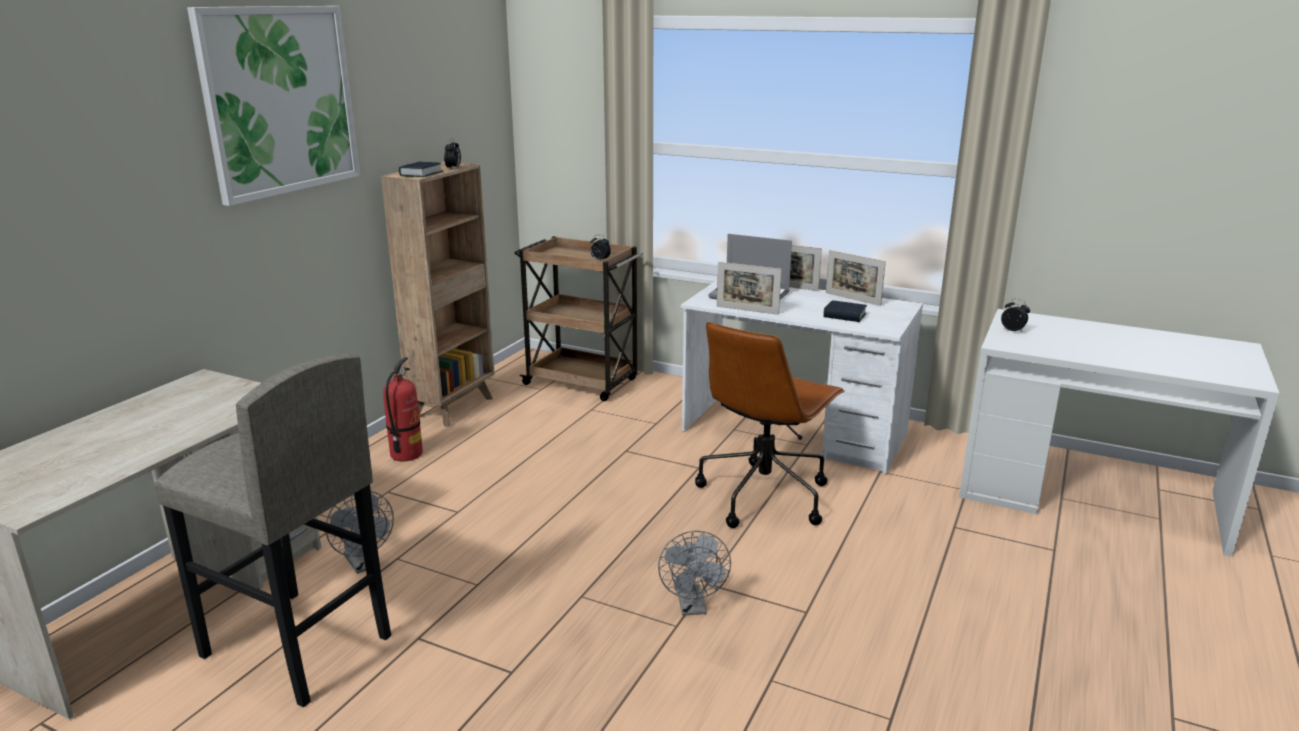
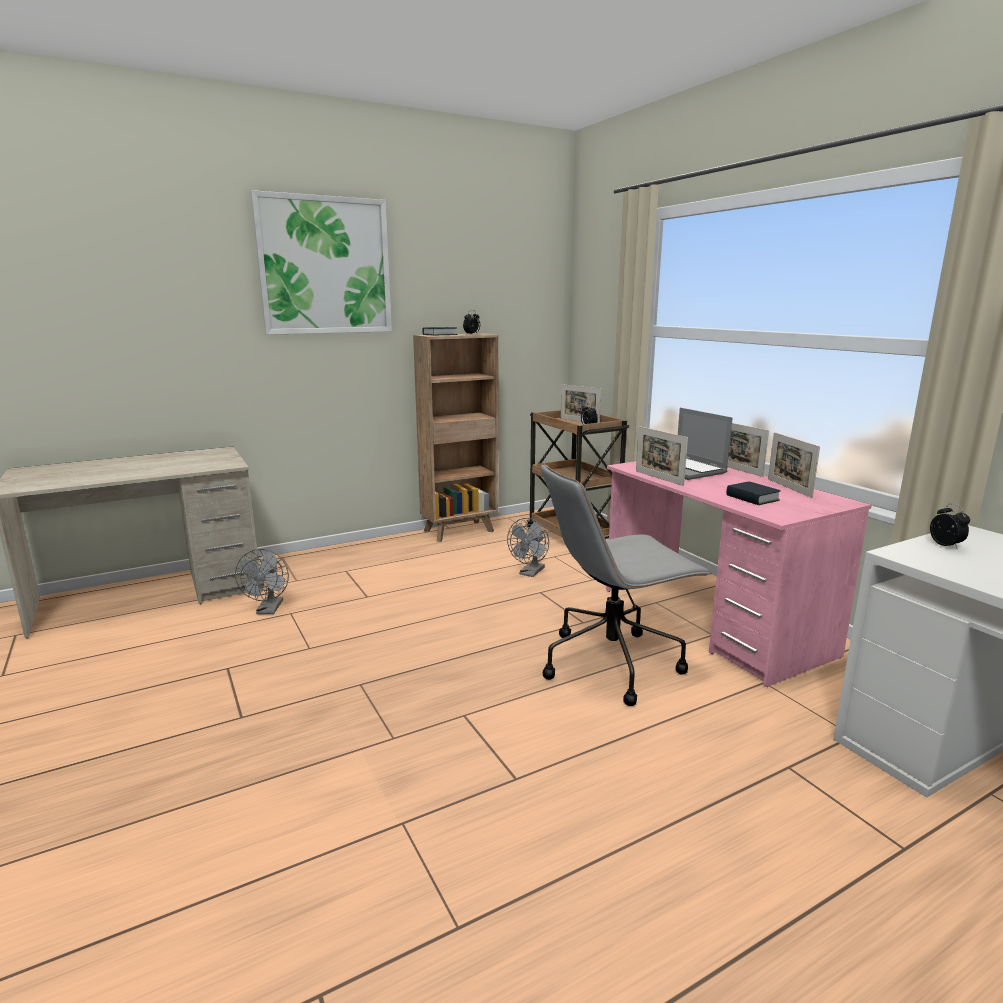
camera: 35 degrees right, 5 degrees down
(296, 647) = (164, 645): grey stool -> none
(406, 454) = (389, 552): fire extinguisher -> none
(575, 253) = (579, 421): none -> picture frame
(693, 607) = (426, 729): grey fan -> grey fan (530, 573)
(764, 495) = (613, 663): brown office chair -> grey office chair
(794, 433) = (712, 621): white desk -> pink desk

